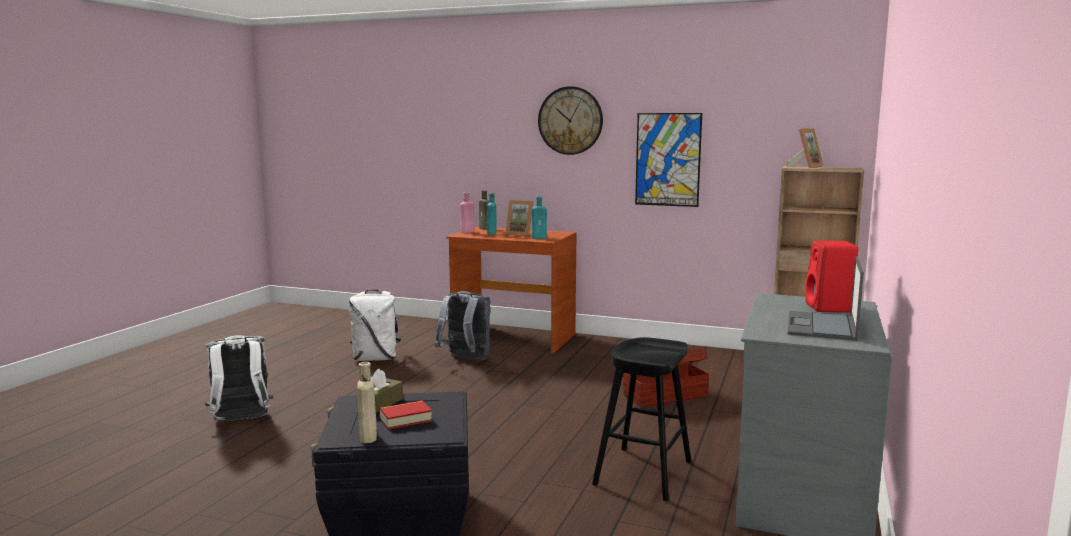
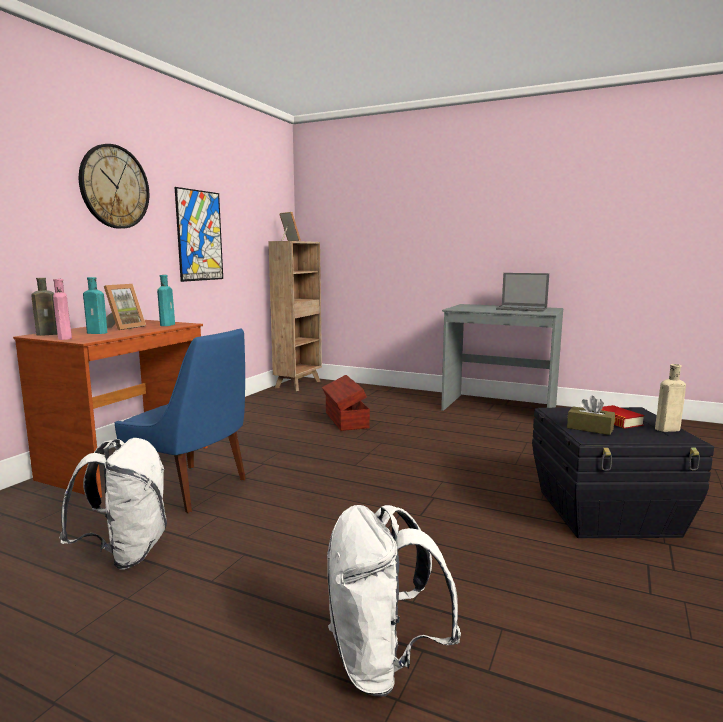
camera: 85 degrees left, 0 degrees up
(466, 360) = (193, 489): grey backpack -> blue chair
(643, 473) = (489, 436): black stool -> none
(830, 308) = (480, 306): red speaker -> none

